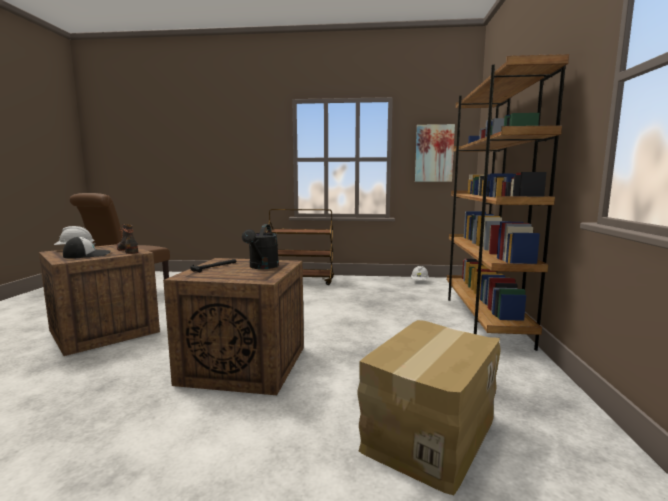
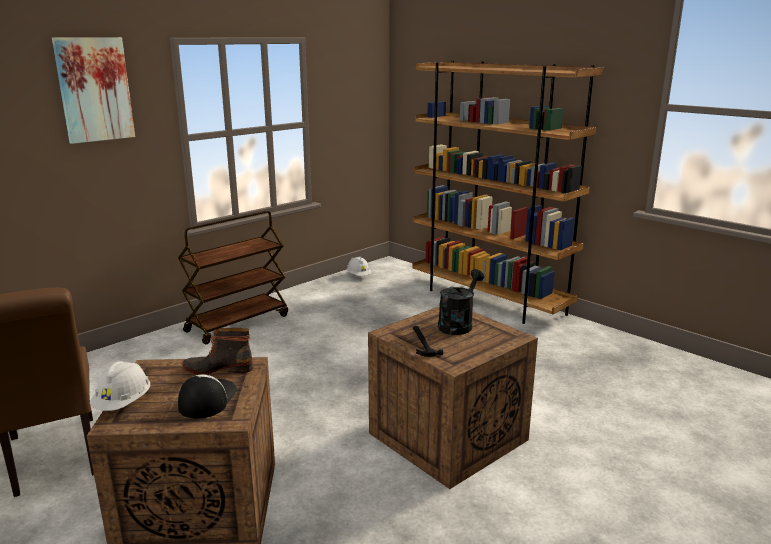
camera: 50 degrees left, 10 degrees up
(262, 267) = (458, 324): black watering can -> black watering can turned 105 degrees counterclockwise
(428, 432) = (636, 403): cardboard box -> none
(434, 153) = (351, 112): picture -> picture (94, 89)

